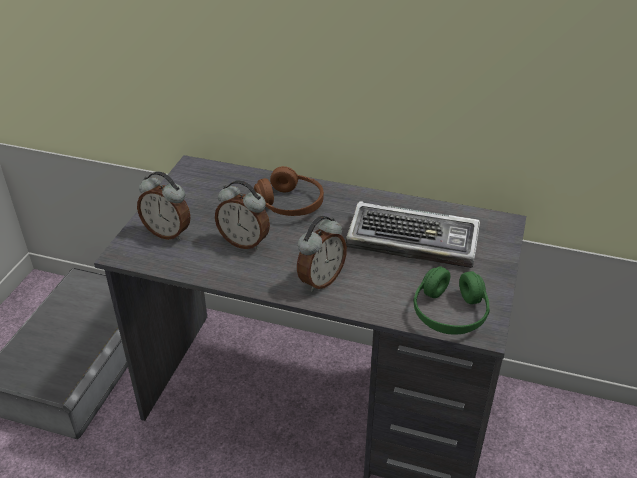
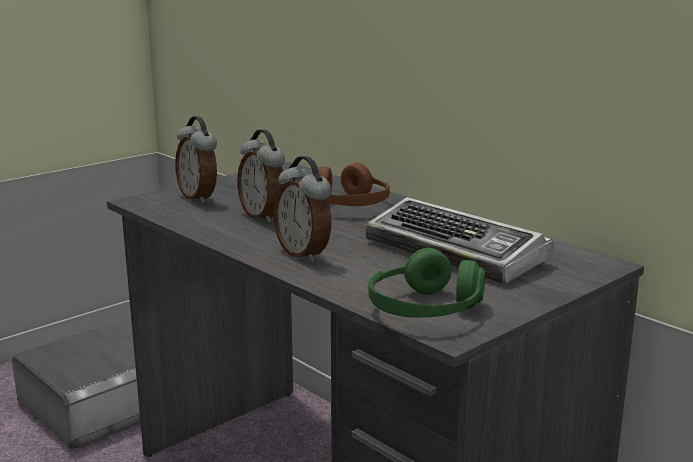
camera: 30 degrees right, 20 degrees down
(320, 280) = (304, 254): alarm clock -> alarm clock turned 75 degrees clockwise

